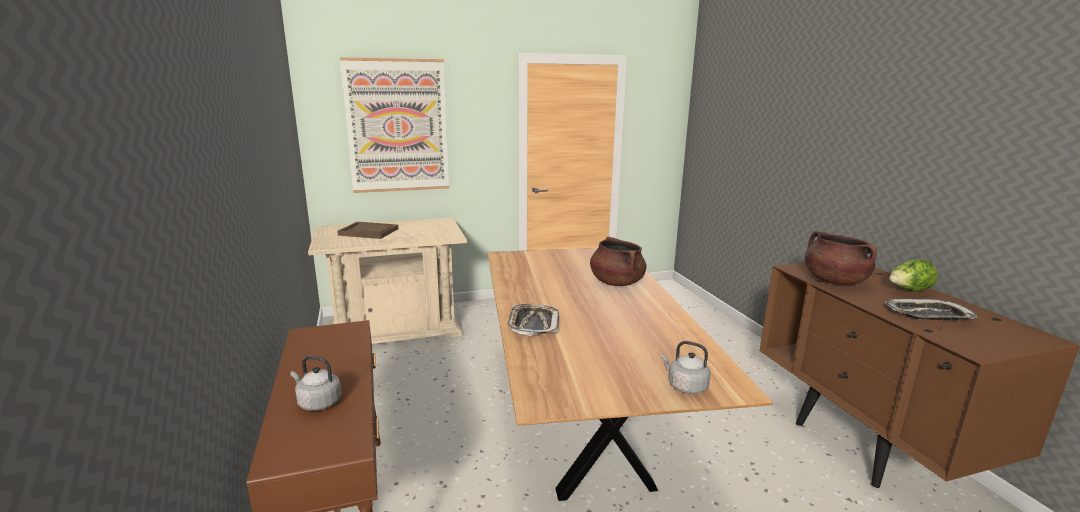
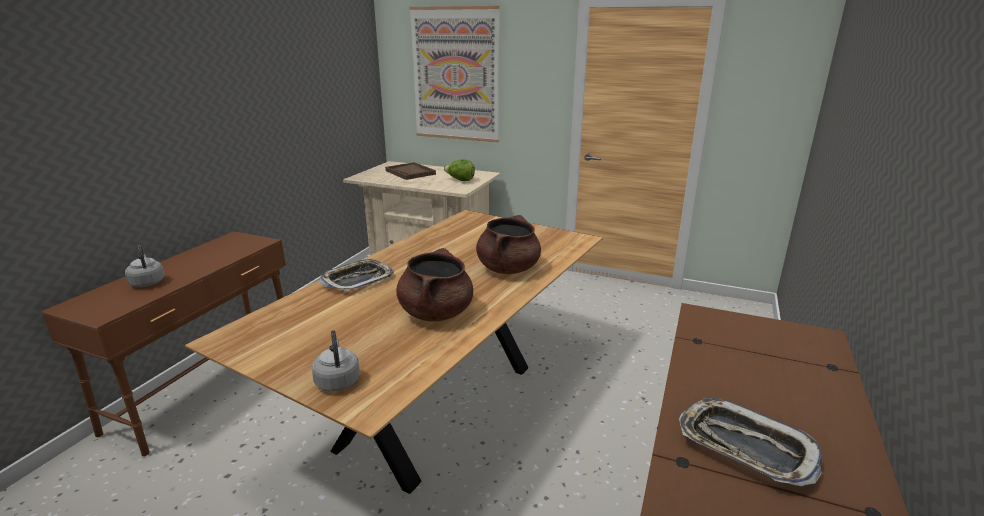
camera: 40 degrees right, 5 degrees up
(834, 281) = (719, 348): brown cooking pot -> brown cooking pot (436, 313)
(908, 291) = (812, 406): lettuce -> lettuce (460, 180)

